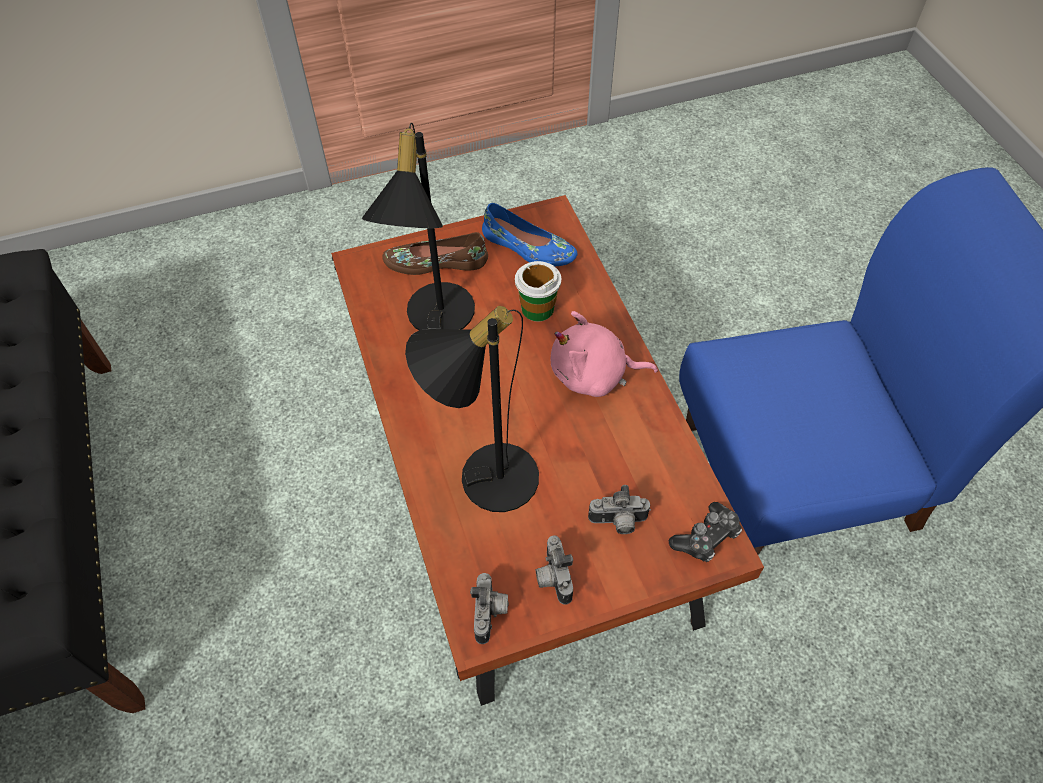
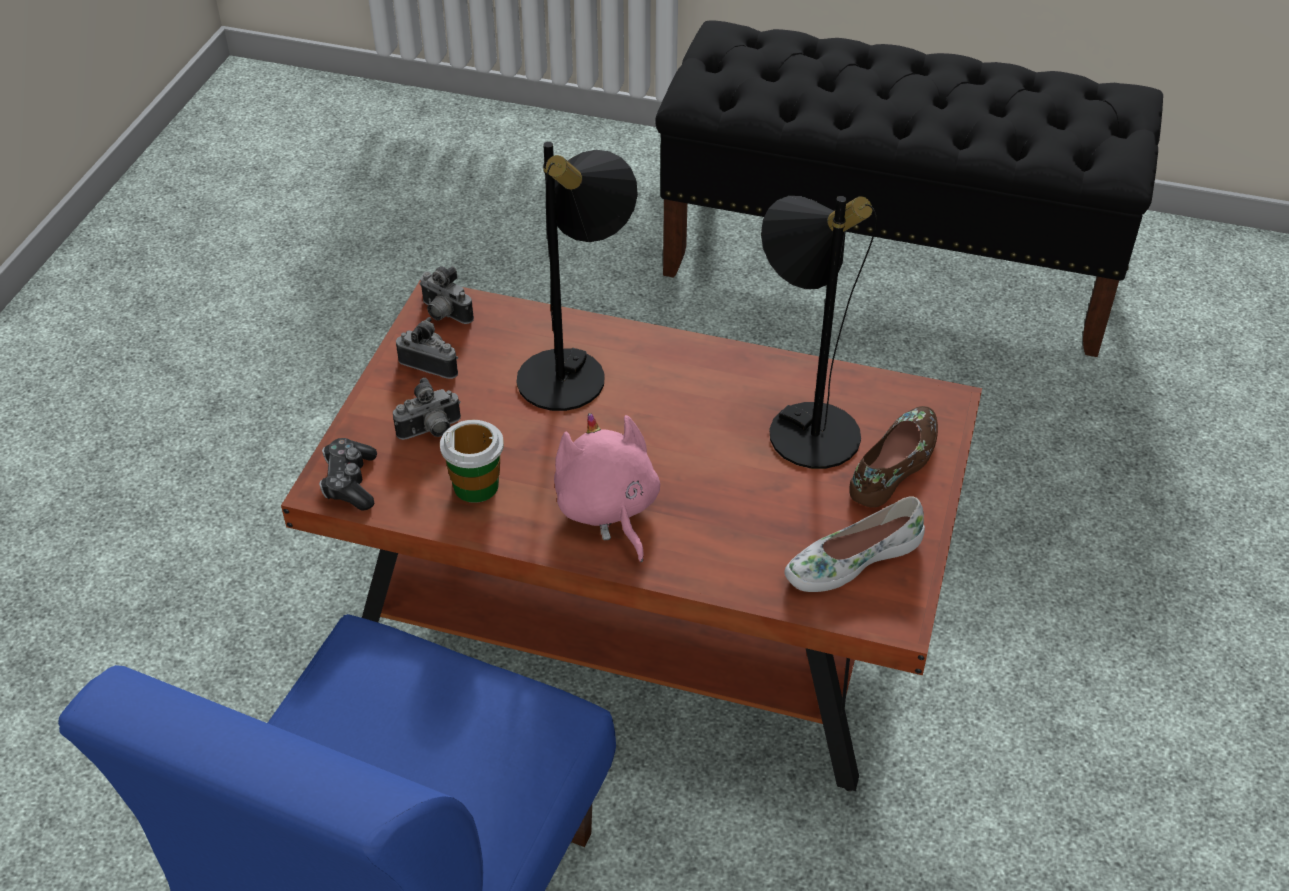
camera: 125 degrees right, 10 degrees down
(528, 248) = (852, 558): blue shoe -> white shoe
(537, 308) = (744, 515): cup -> cup (476, 486)
(593, 375) = (608, 510): pink plush toy -> pink plush toy turned 60 degrees counterclockwise
(618, 523) = (431, 432): camera -> camera turned 150 degrees counterclockwise

